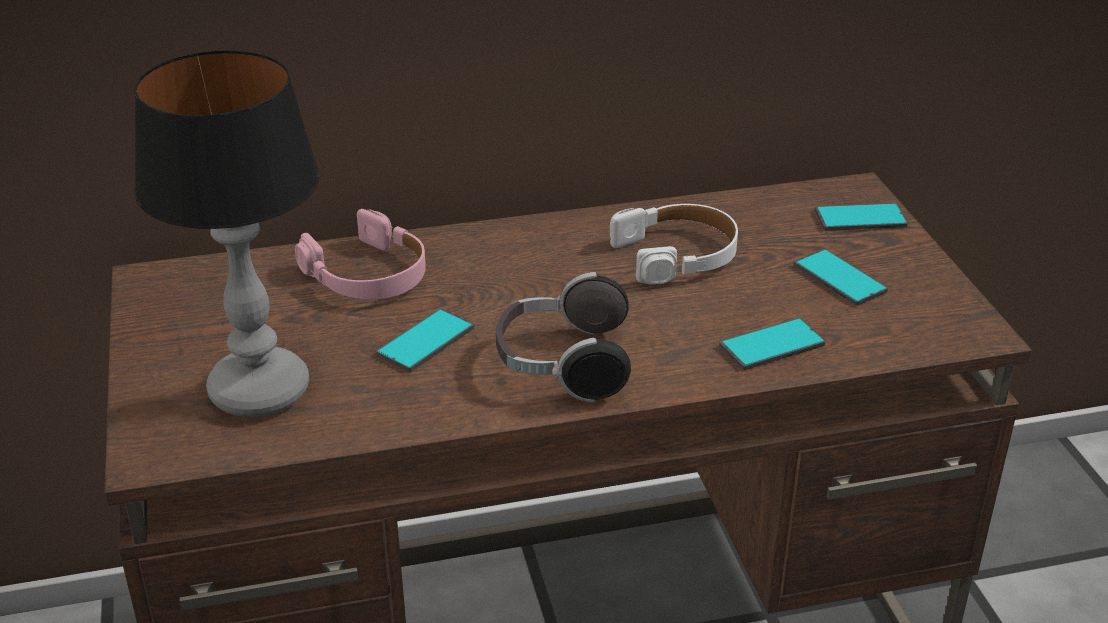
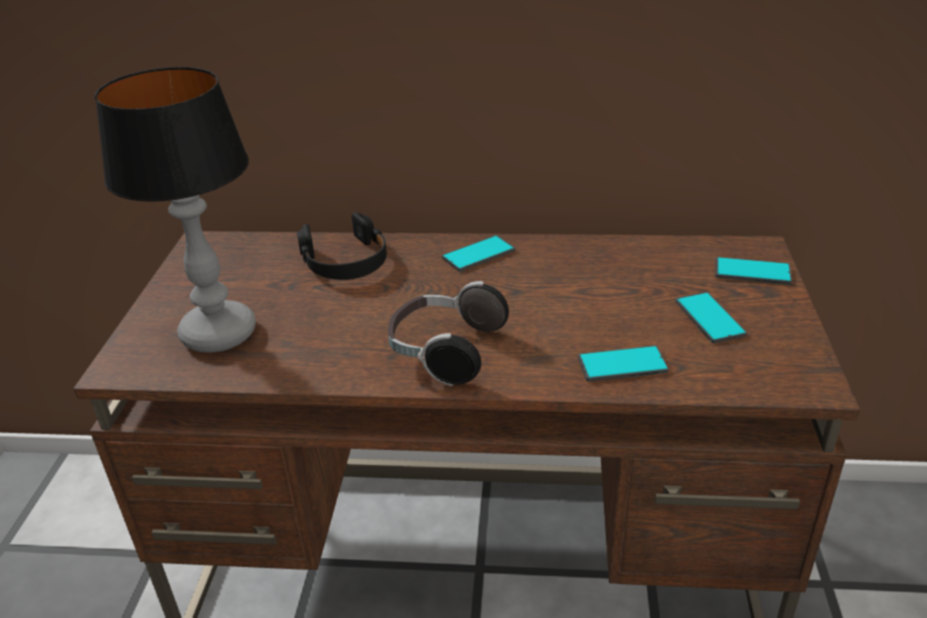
camera: 20 degrees right, 0 degrees up
(368, 274) = (345, 261): pink headphones -> black headphones
(425, 341) = (355, 316): phone -> phone (478, 254)
(677, 255) = (583, 279): white headphones -> none

